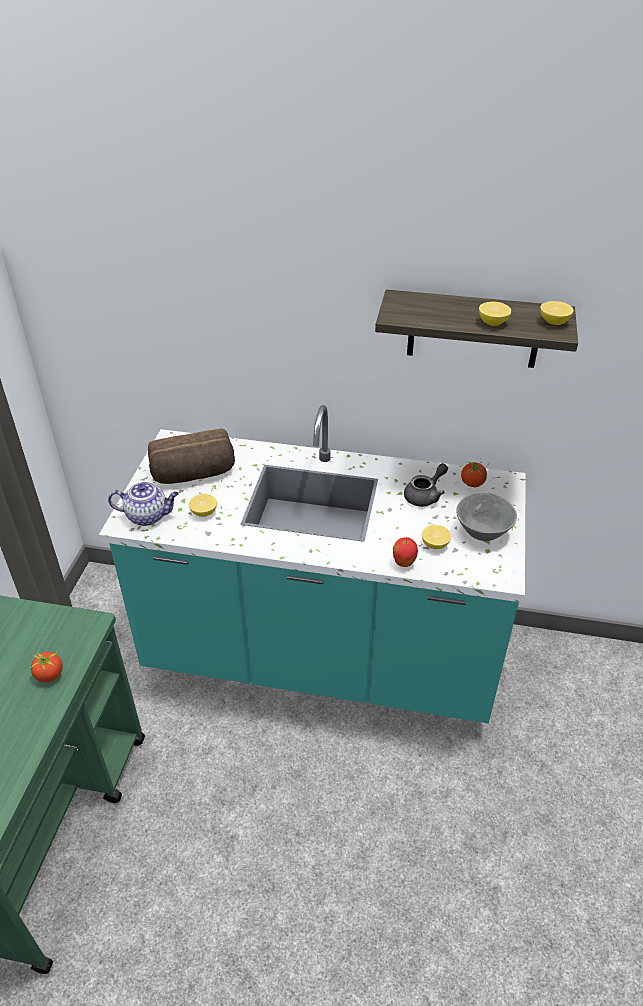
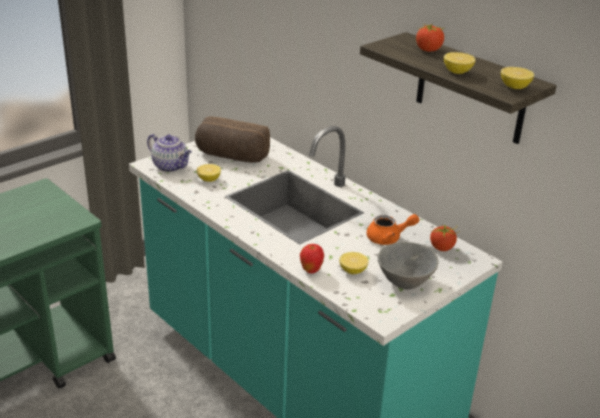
camera: 35 degrees right, 10 degrees down
(50, 675) = (26, 234): tomato -> tomato (428, 50)
(425, 495) = (388, 238): grey teapot -> orange teapot

